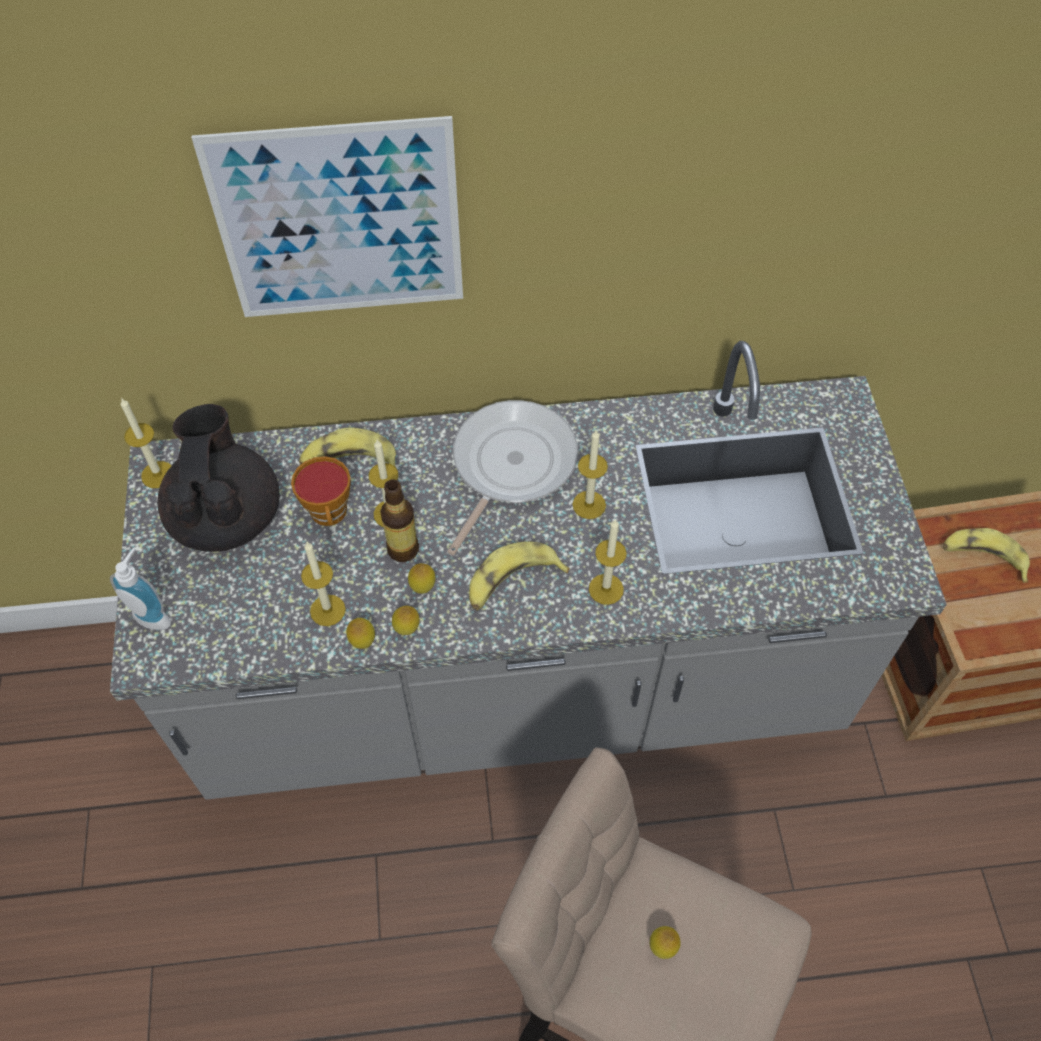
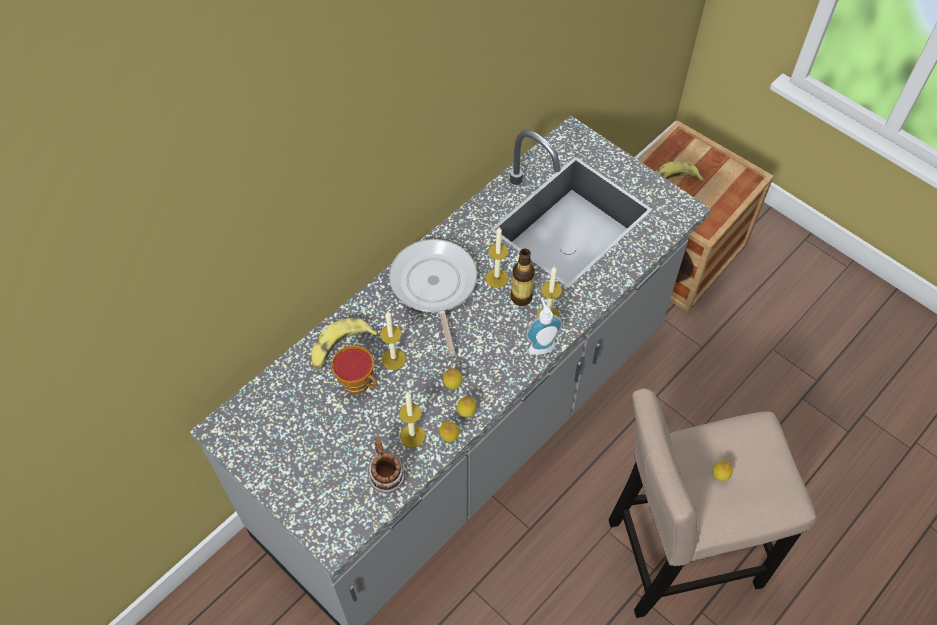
camera: 40 degrees left, 0 degrees up
(154, 614) = (314, 513): soap dispenser -> soap dispenser (541, 345)
(158, 474) = (228, 436): candle -> none
(227, 516) = (298, 429): black teapot -> none
(259, 631) = (385, 476): none -> mug
(340, 223) = (296, 193): picture -> none
(403, 549) = (421, 373): bottle -> bottle (521, 297)
(512, 582) = (497, 348): banana -> none

